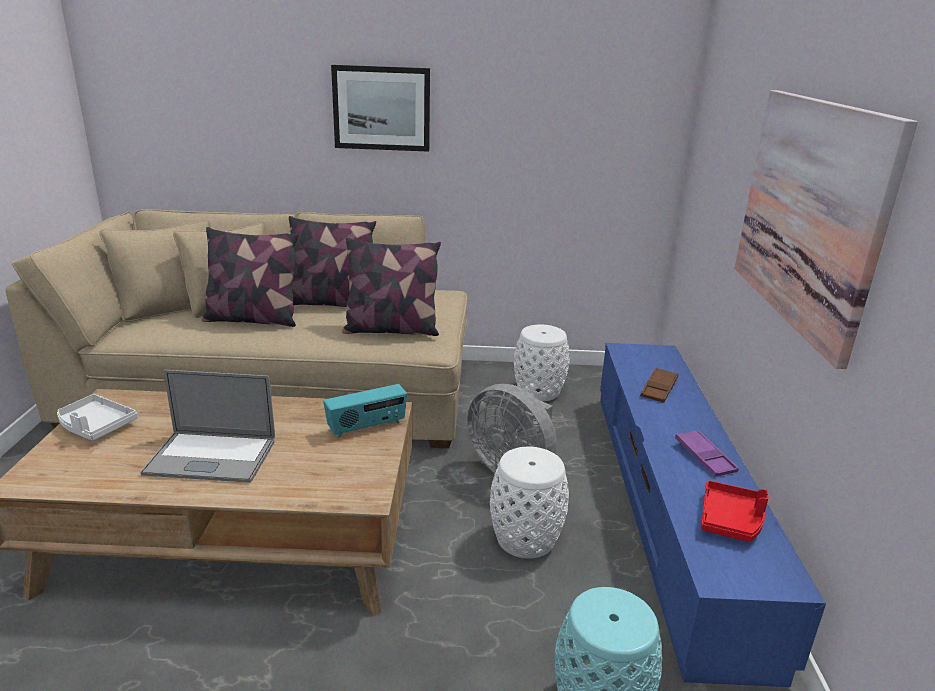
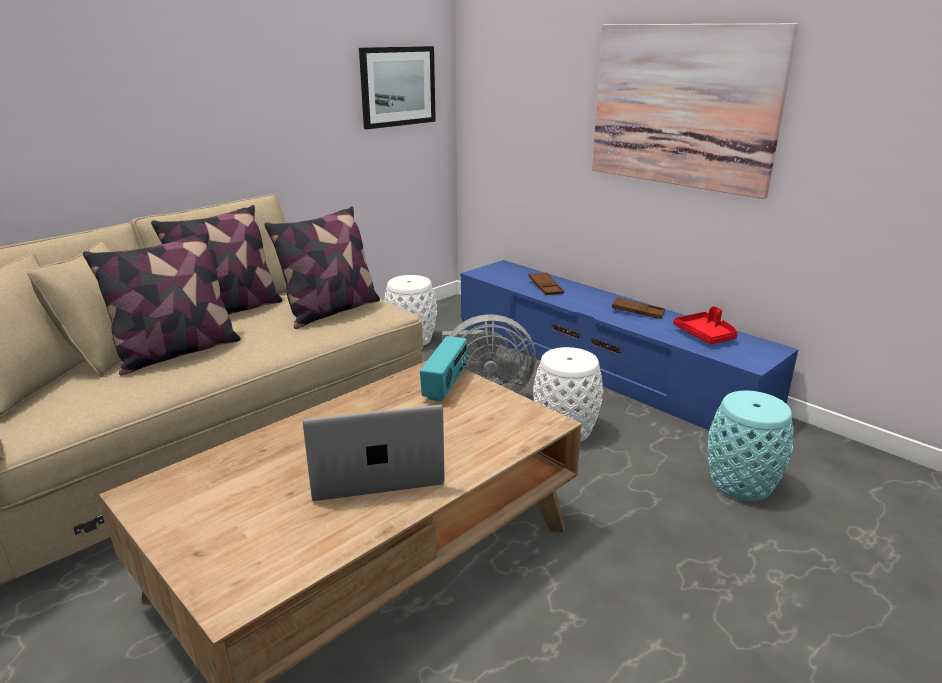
camera: 45 degrees left, 0 degrees up
(95, 426) = (191, 518): white tray -> none
(211, 457) = (375, 469): laptop -> laptop turned 150 degrees counterclockwise
(381, 108) = (190, 80): picture -> picture (398, 86)
(704, 457) = (637, 312): purple tray -> brown tray

